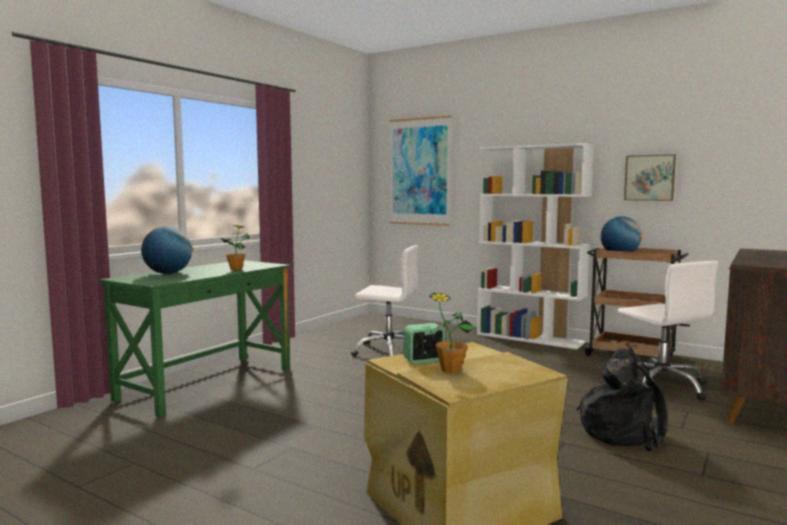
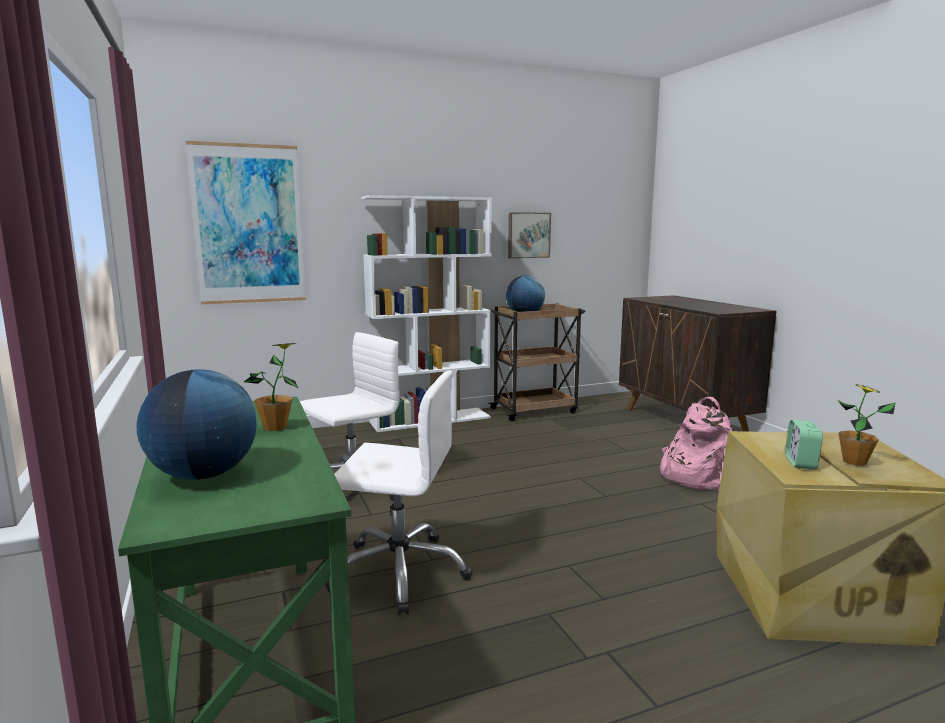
camera: 55 degrees left, 5 degrees up
(623, 431) = (694, 476): black backpack -> pink backpack
(661, 385) = (612, 429): white office chair -> white office chair (400, 572)

